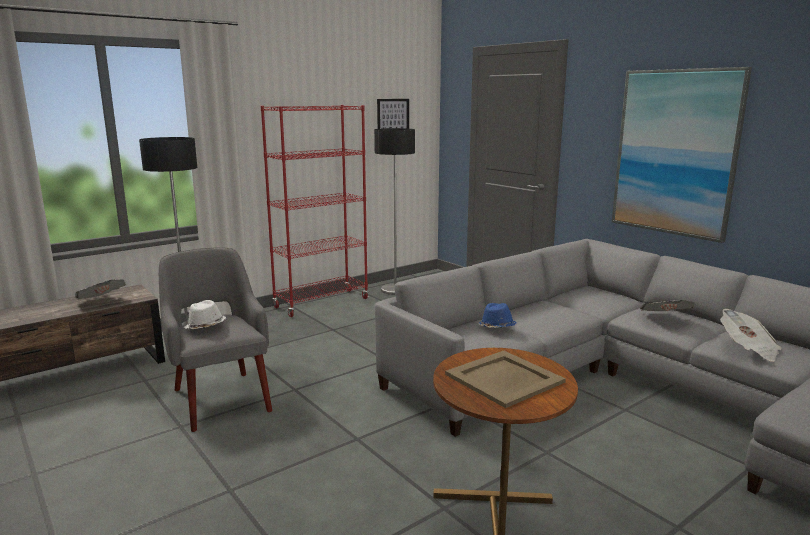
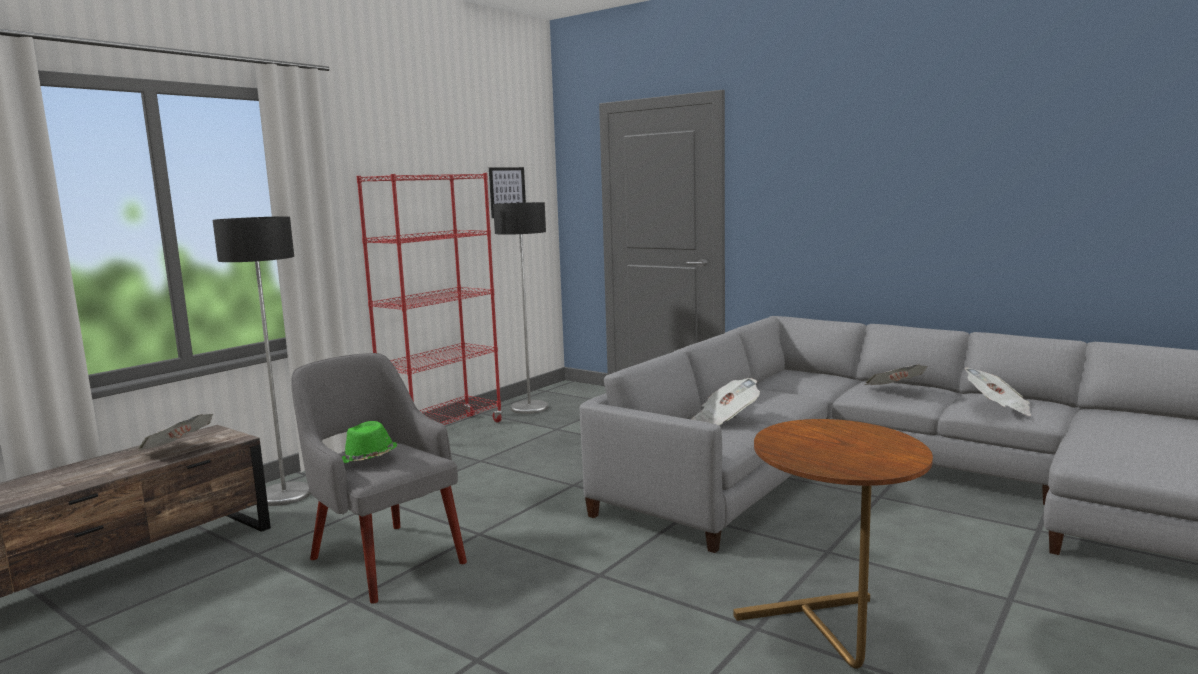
camera: 15 degrees left, 5 degrees down
(205, 327) = (368, 458): white hat -> green hat
(496, 327) = (725, 419): blue hat -> newspaper
(504, 379) = (840, 445): beige tray -> none
(675, 153) = (866, 209): picture -> none

